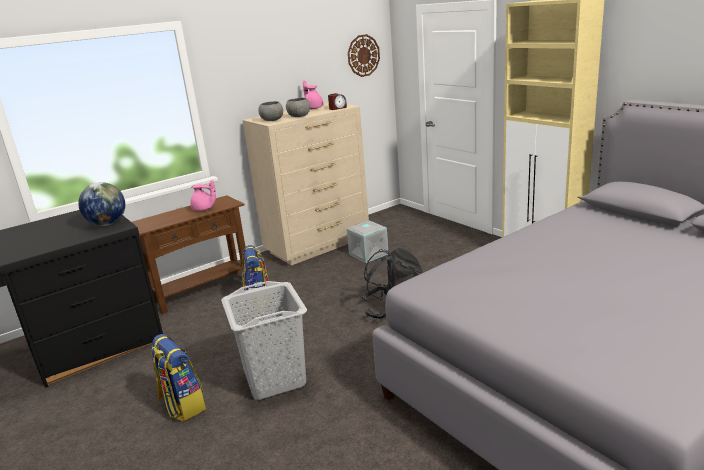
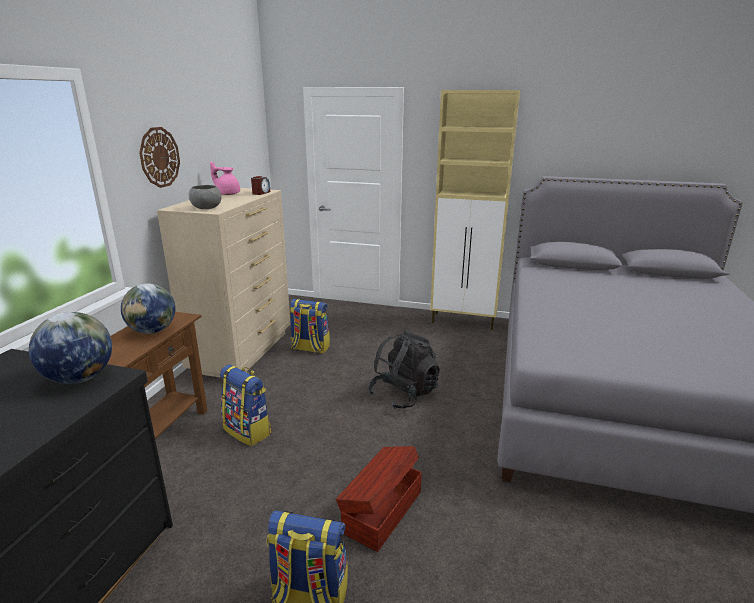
camera: 40 degrees left, 0 degrees up
(204, 209) = (152, 331): pink teapot -> globe
(274, 380) = (381, 511): grey laundry basket -> brown storage box
(299, 116) = (233, 202): grey bowl -> none
(363, 55) = (249, 137): wall clock -> wall clock (159, 157)
(368, 254) = (310, 348): grey storage box -> backpack

